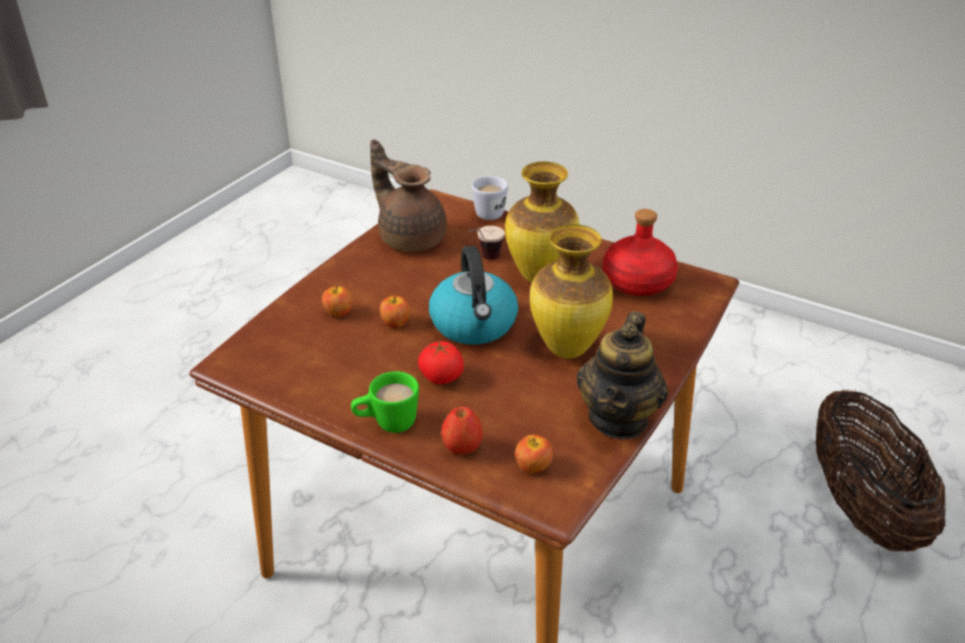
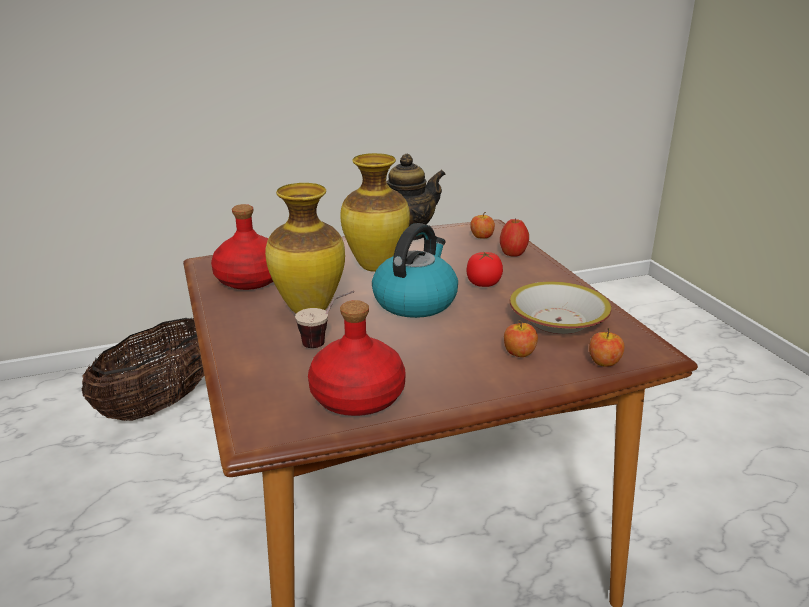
camera: 140 degrees left, 10 degrees down
(331, 360) = (558, 321): none -> bowl
(387, 423) = (549, 276): green mug -> none
(395, 322) = (476, 326): apple -> apple (604, 362)
(410, 237) = (356, 397): brown teapot -> red bottle
(490, 211) = (227, 388): white mug -> none

